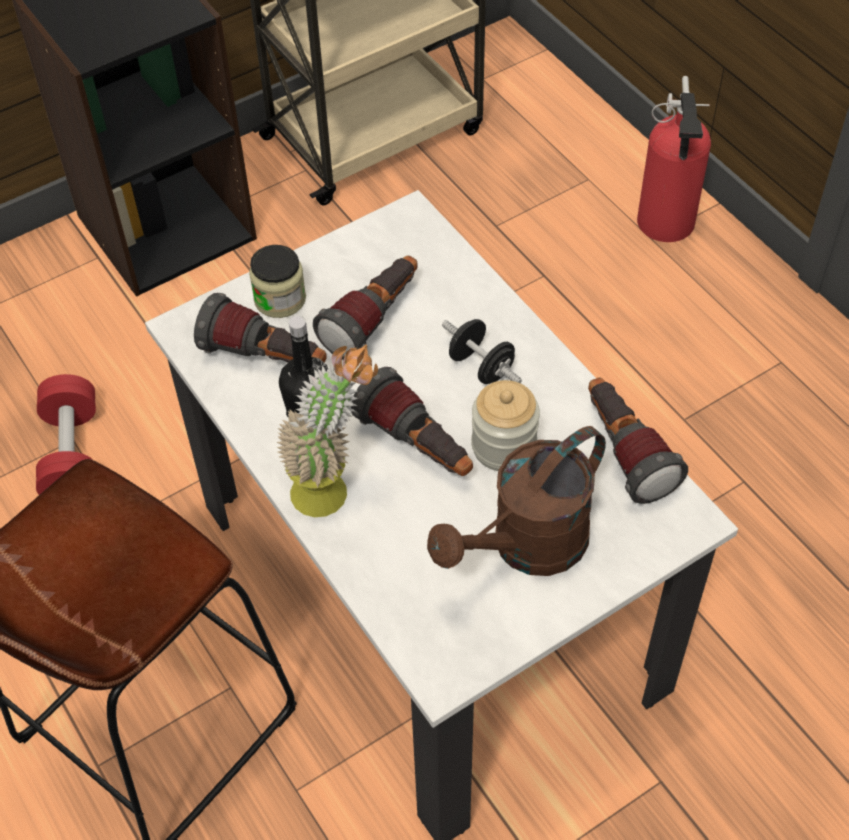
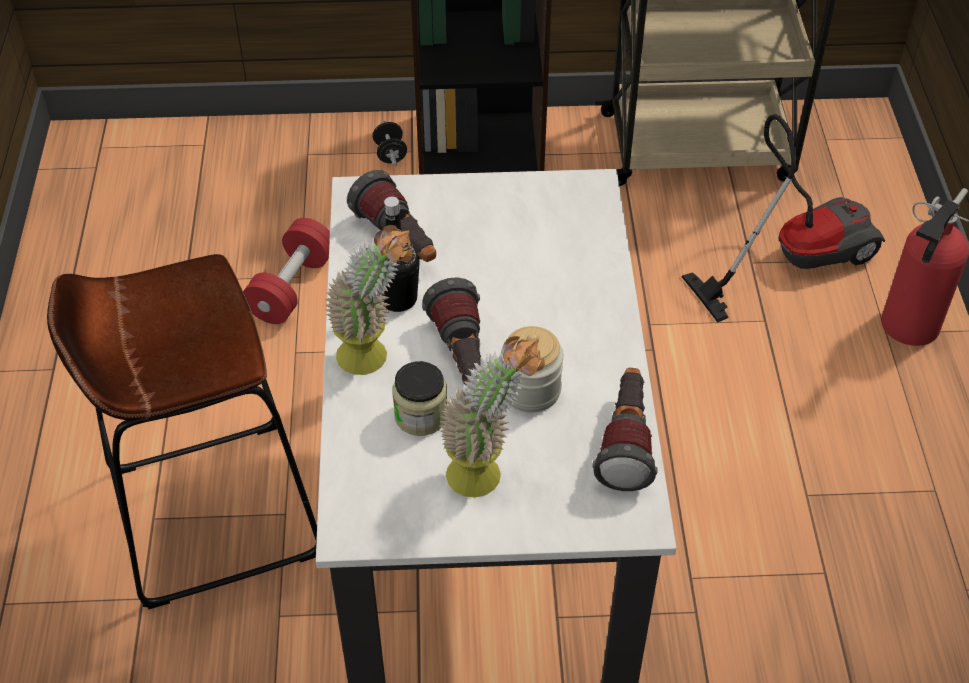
camera: 30 degrees right, 5 degrees down
(280, 299) = (443, 203): jar -> jar (421, 415)
(374, 320) = (503, 251): flashlight -> none
(481, 366) = (560, 322): black dumbbell -> black dumbbell (390, 154)
(527, 547) = (488, 473): brown watering can -> potted plant
(529, 204) = (793, 258): none -> vacuum cleaner

